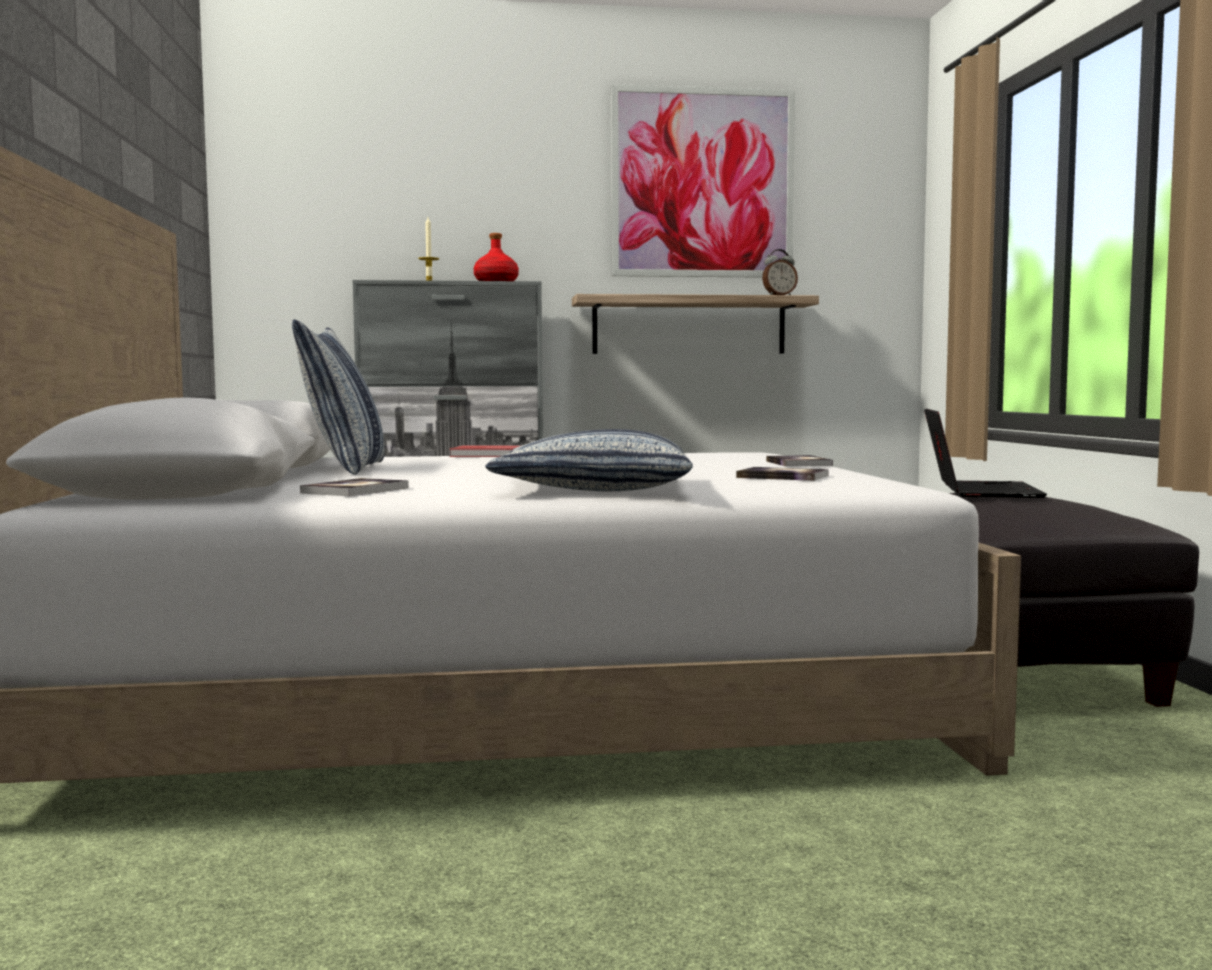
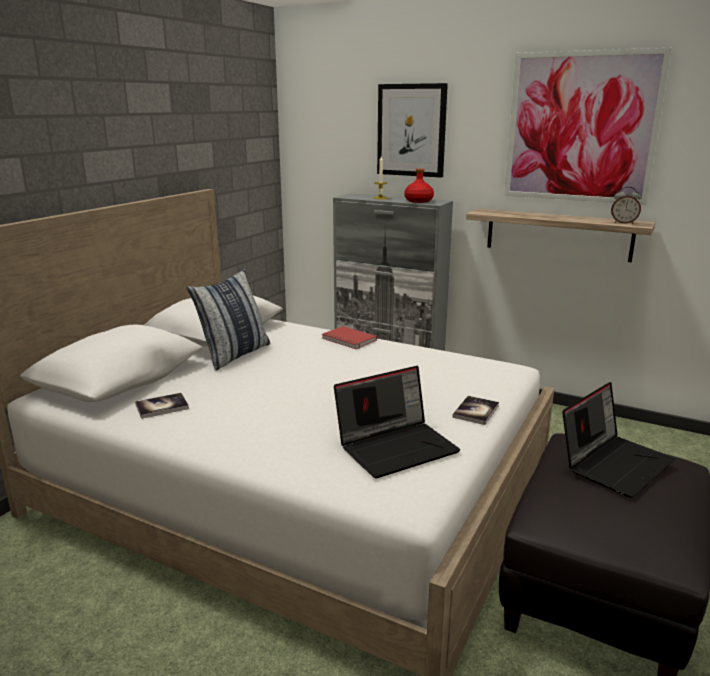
camera: 35 degrees right, 15 degrees up
(461, 186) = (411, 130): none -> picture
(593, 488) = (258, 439): pillow -> none
(782, 476) = (397, 446): book -> laptop

